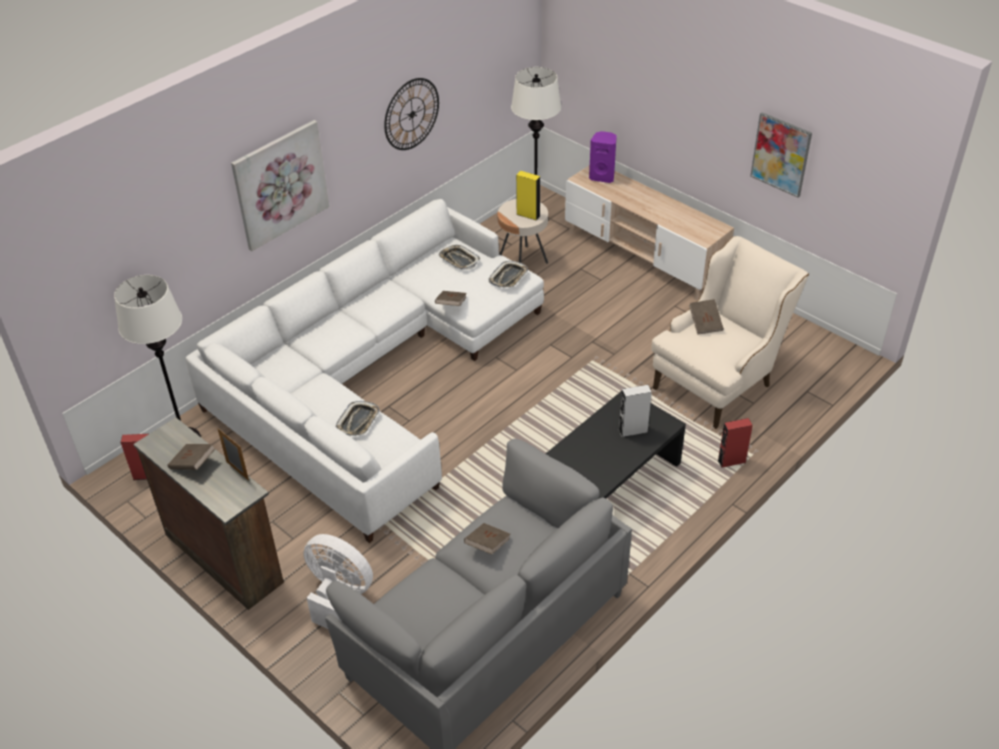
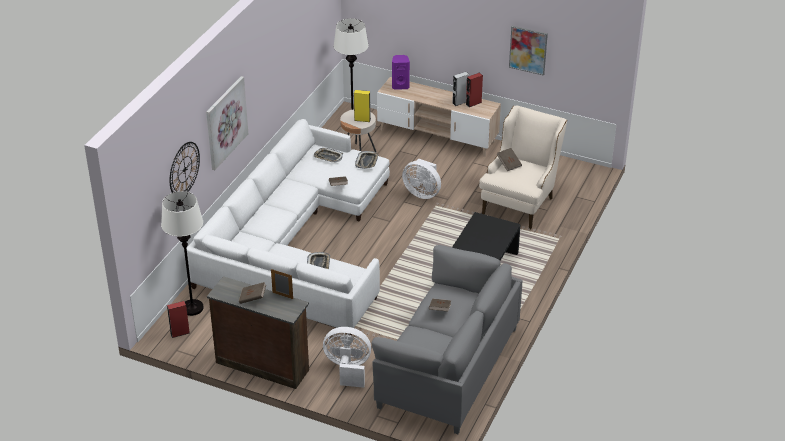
camera: 20 degrees left, 5 degrees down
(411, 114) = (283, 63): wall clock -> wall clock (184, 169)
(582, 337) = (422, 193): none -> white fan
(633, 431) = (491, 234): grey speaker -> grey speaker (460, 102)
(731, 462) = (548, 245): red speaker -> red speaker (473, 103)

